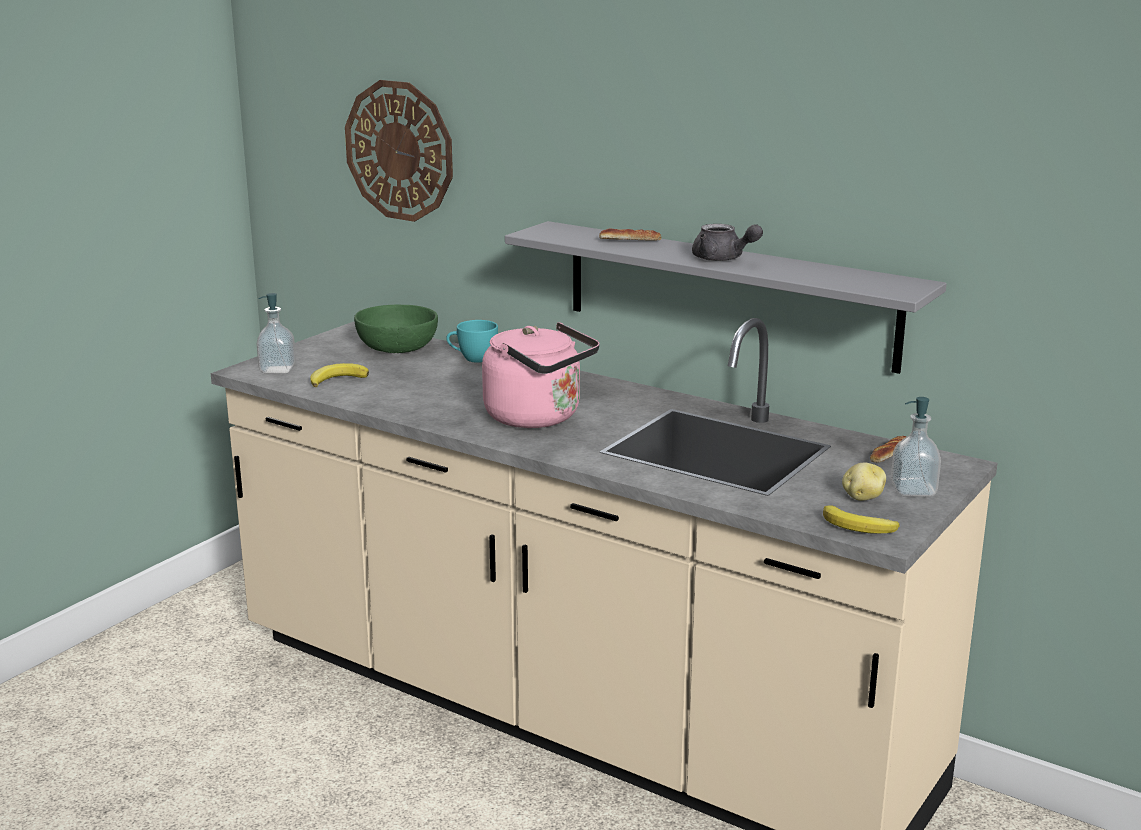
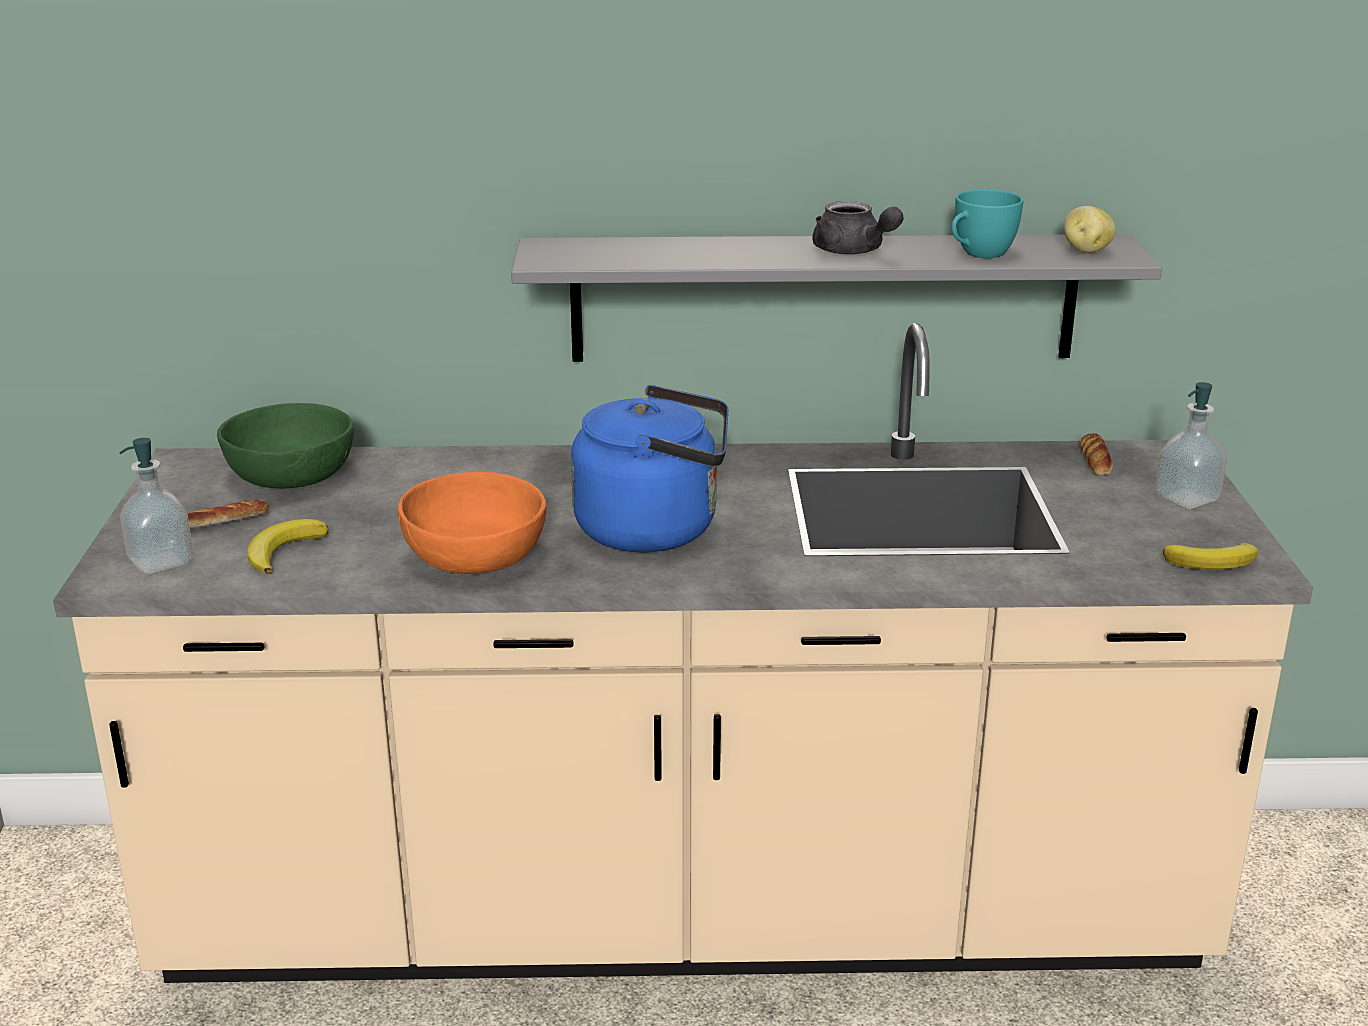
camera: 35 degrees left, 5 degrees up
(399, 151) = (221, 162): wall clock -> none
(424, 405) = (476, 555): none -> orange bowl
(472, 359) = (429, 465): turquoise cup -> turquoise cup (978, 254)
(538, 418) = (656, 529): pink kettle -> blue kettle
(630, 241) = (692, 247): bread -> bread (223, 522)
(722, 259) = (853, 251): grey teapot -> grey teapot turned 45 degrees clockwise
(862, 498) = (1158, 524): potato -> potato (1085, 251)

